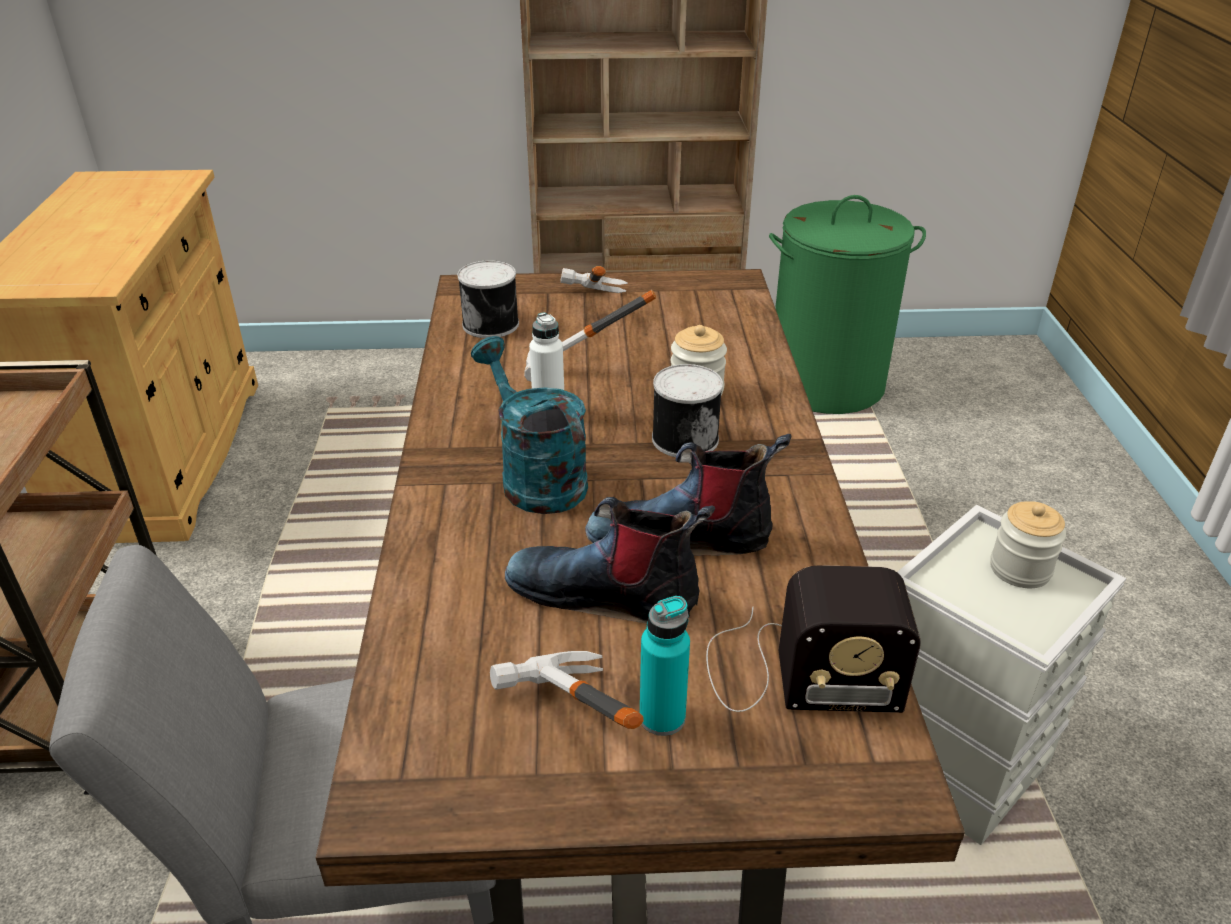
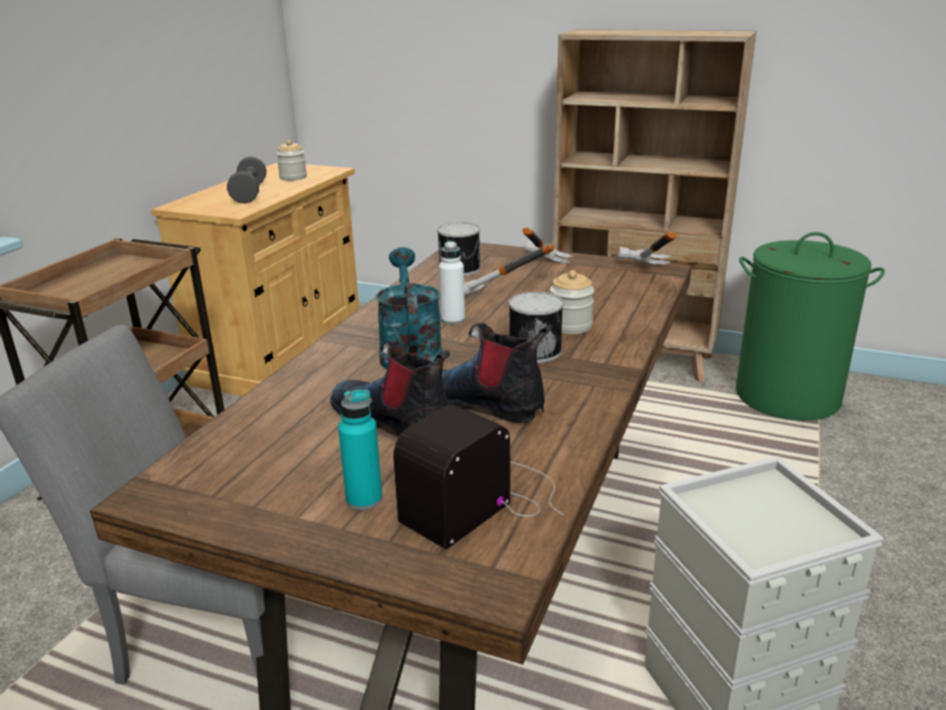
camera: 25 degrees right, 10 degrees down
(86, 242) = (249, 193): none -> grey dumbbell
(562, 735) = (289, 491): hammer -> hammer (643, 276)
(794, 672) = (484, 499): radio -> radio turned 105 degrees clockwise
(1020, 569) = (786, 510): jar -> jar (293, 177)

